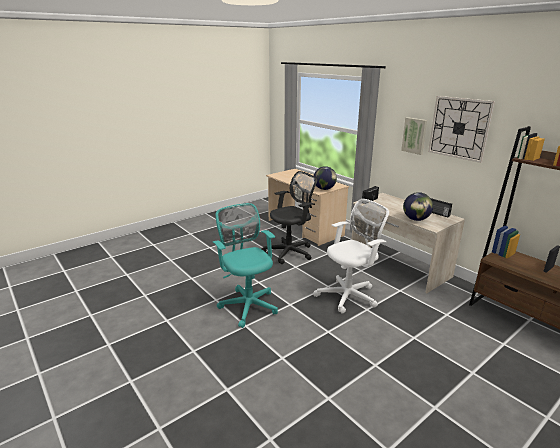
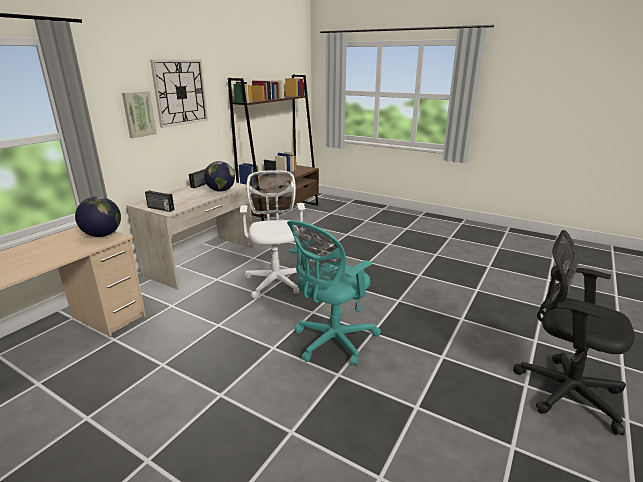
camera: 110 degrees left, 0 degrees up
(290, 252) = (169, 338): black office chair -> black office chair (563, 390)
(349, 295) = (276, 280): white office chair -> white office chair turned 45 degrees clockwise

